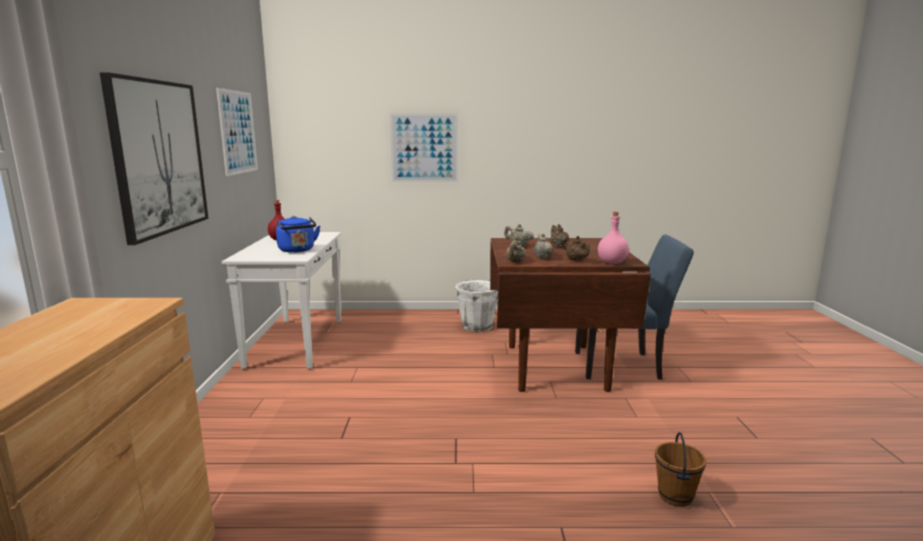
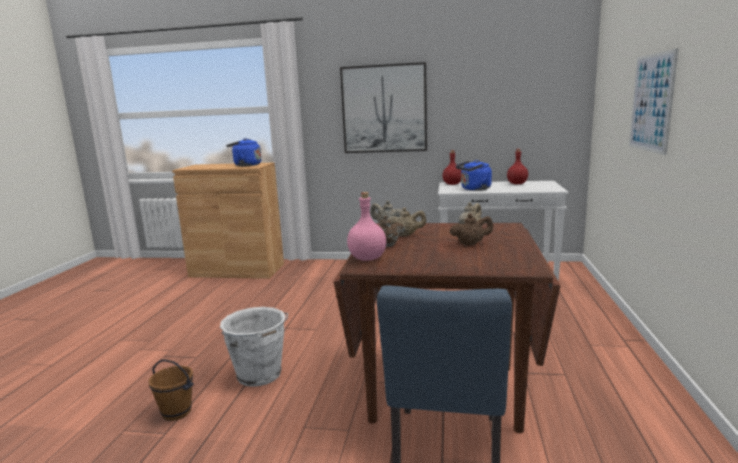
camera: 100 degrees right, 0 degrees up
(95, 315) = (245, 165): none -> blue kettle
(238, 132) = (505, 90): picture -> none
(248, 256) = (452, 184): none -> red bottle
(478, 326) = (579, 351): white bucket -> white bucket (260, 375)

